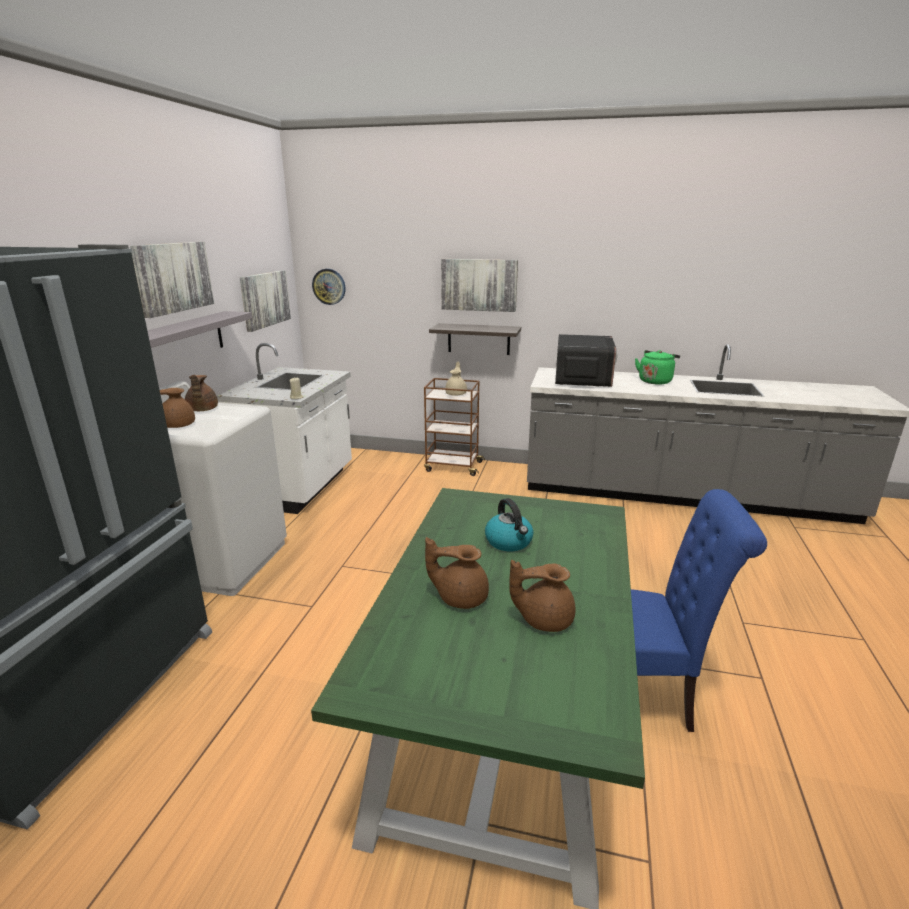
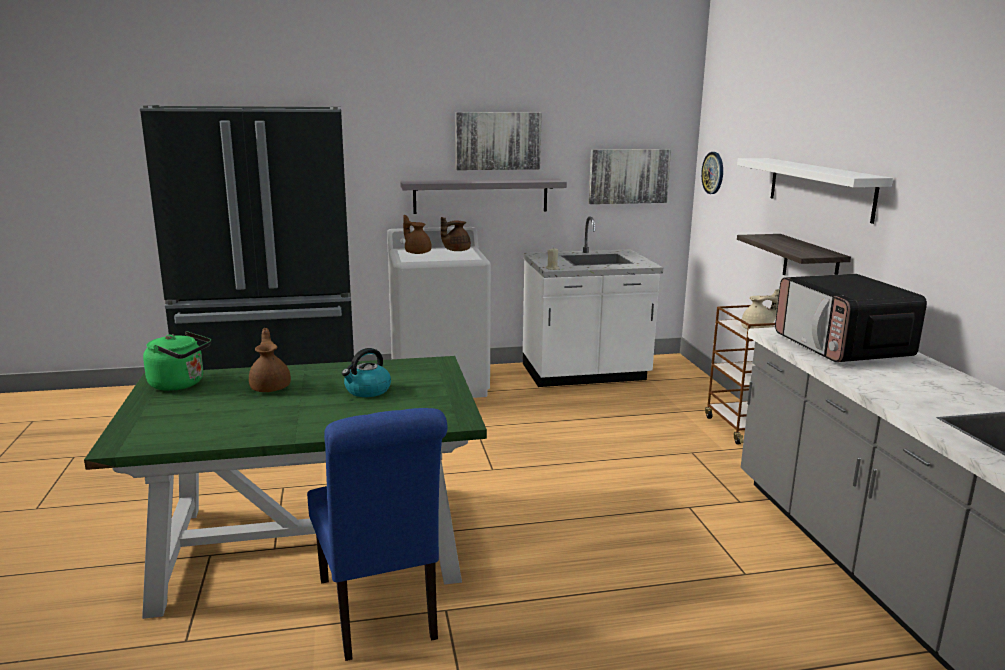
camera: 65 degrees right, 5 degrees down
(479, 285) = (820, 188): picture -> white shelf
(543, 619) = (251, 415): brown teapot -> none
(582, 379) = (842, 347): microwave -> microwave turned 90 degrees clockwise
(655, 381) = (940, 387): green kettle -> green kettle (180, 384)

